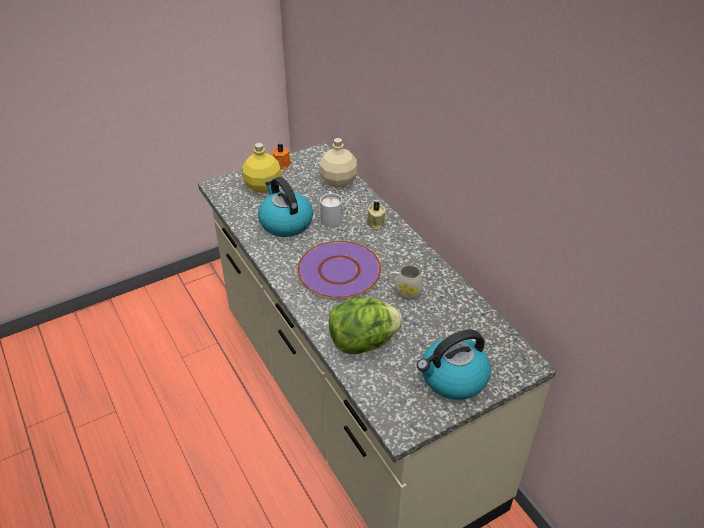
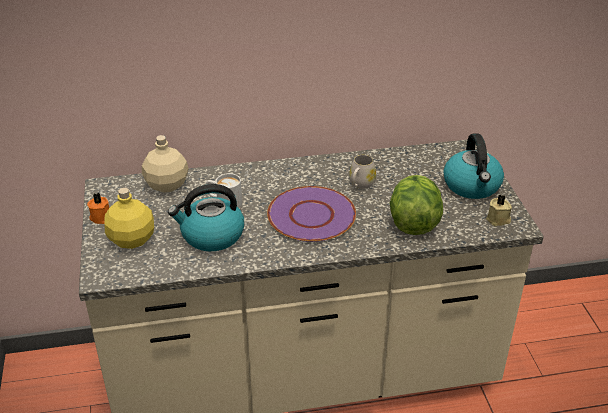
camera: 70 degrees left, 5 degrees down
(375, 224) = (254, 178): beige candle -> beige candle (498, 220)

